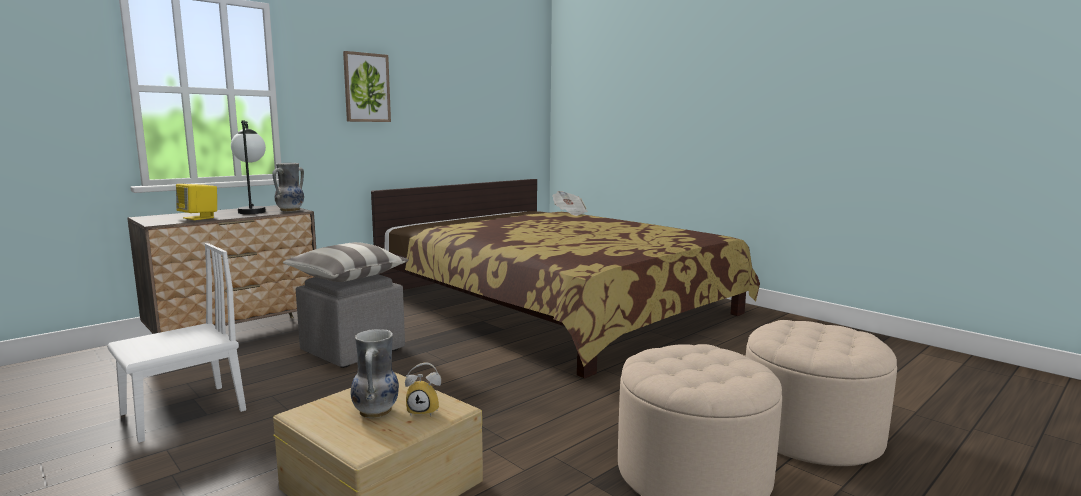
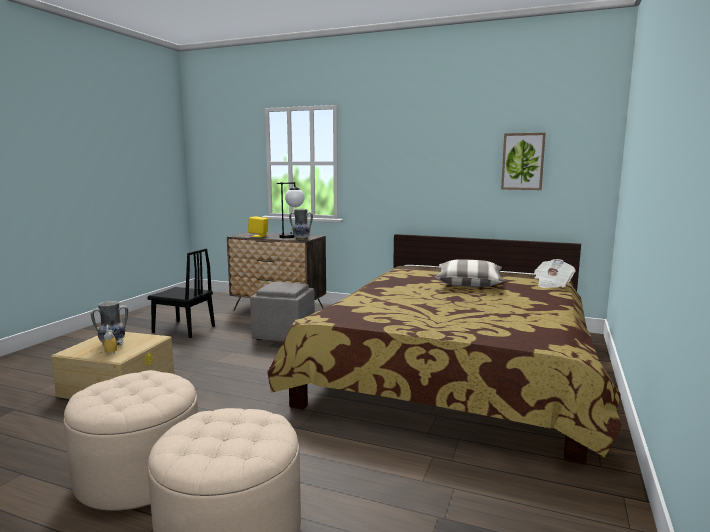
camera: 65 degrees right, 0 degrees up
(183, 412) = (183, 329): white chair -> black chair
(347, 277) = (282, 286): pillow -> pillow (469, 284)
(366, 87) = (400, 155): picture -> picture (523, 161)

